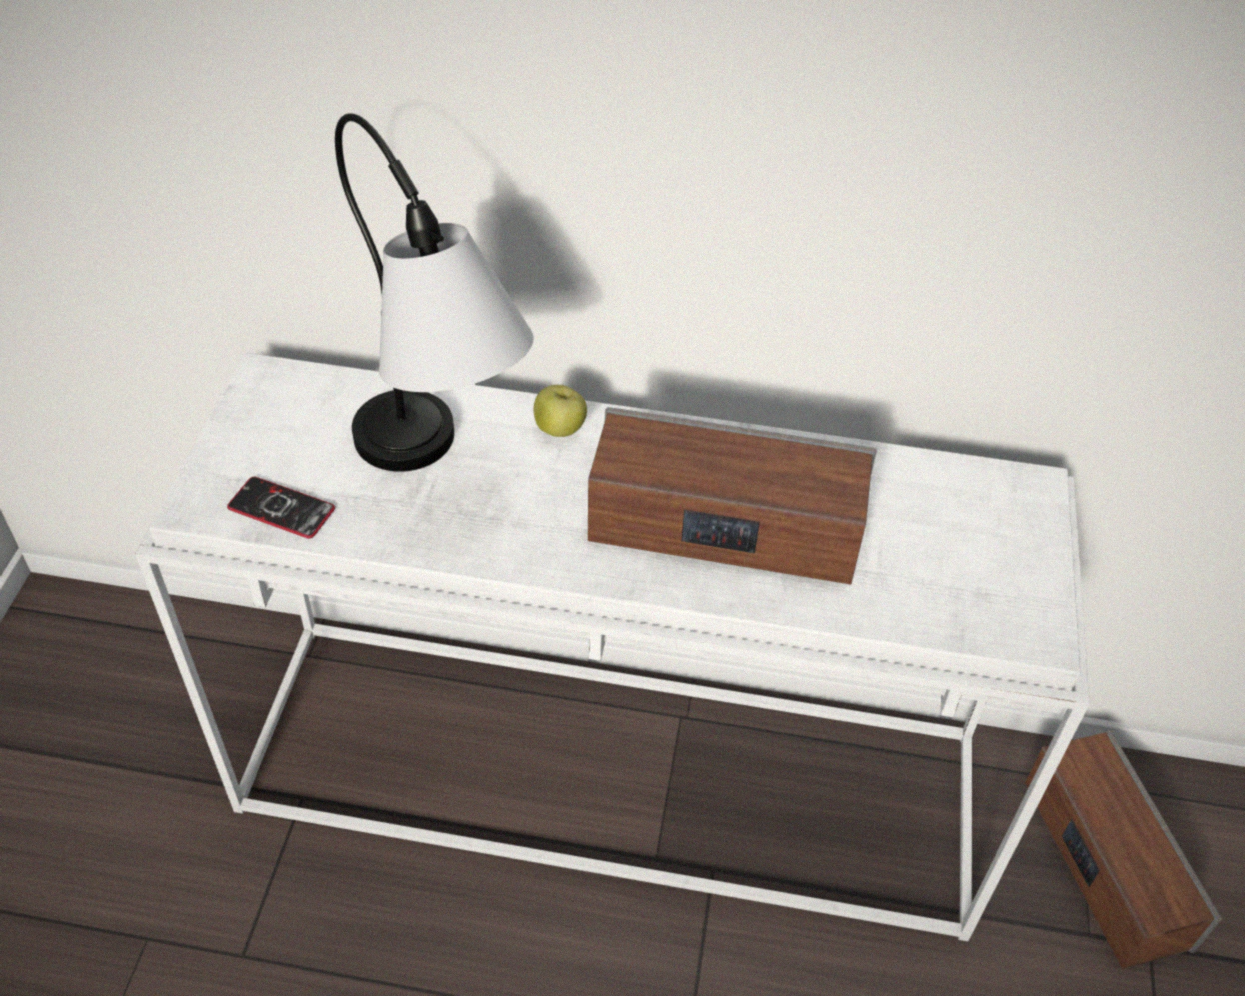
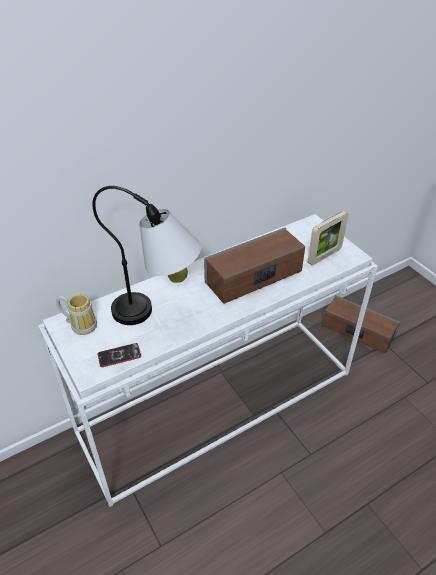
camera: 40 degrees left, 5 degrees down
(291, 404) = (81, 324): none -> mug
(955, 586) = (324, 256): none -> picture frame

